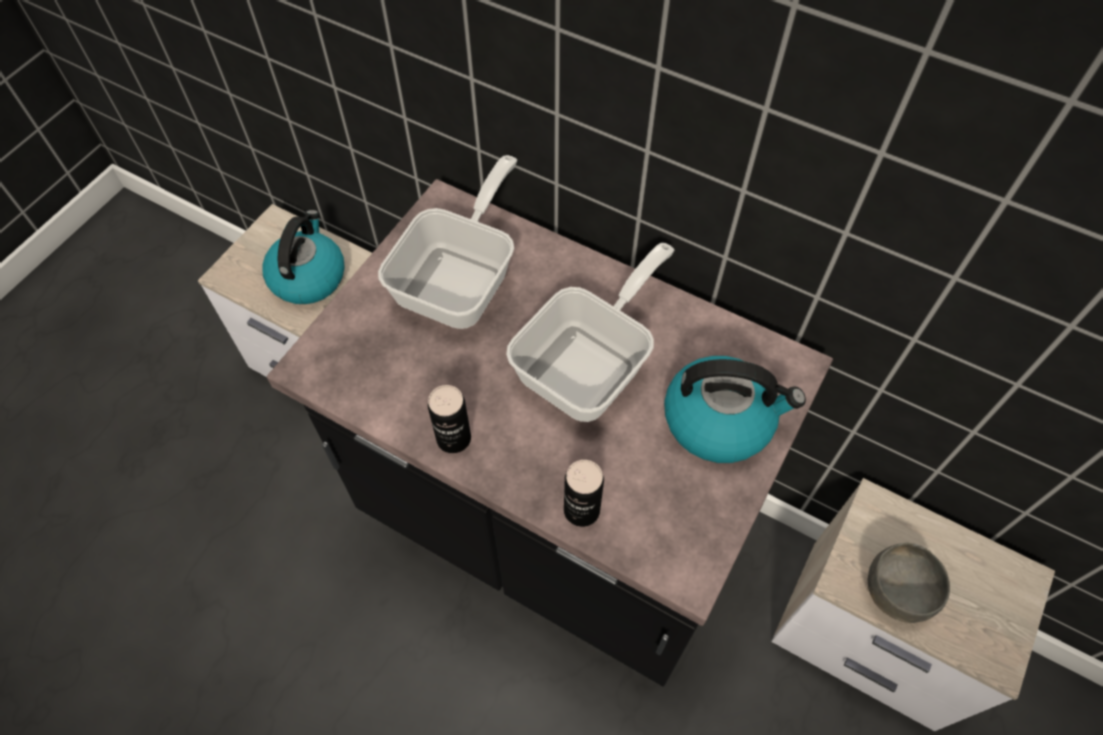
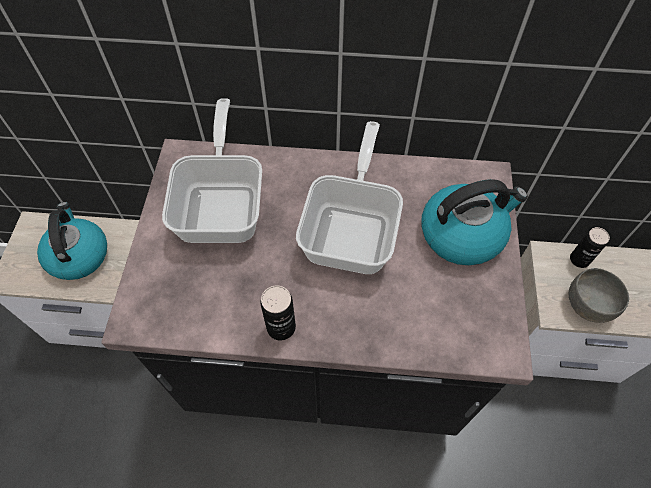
camera: 25 degrees left, 0 degrees up
(581, 510) = (404, 339): can -> can (579, 259)

